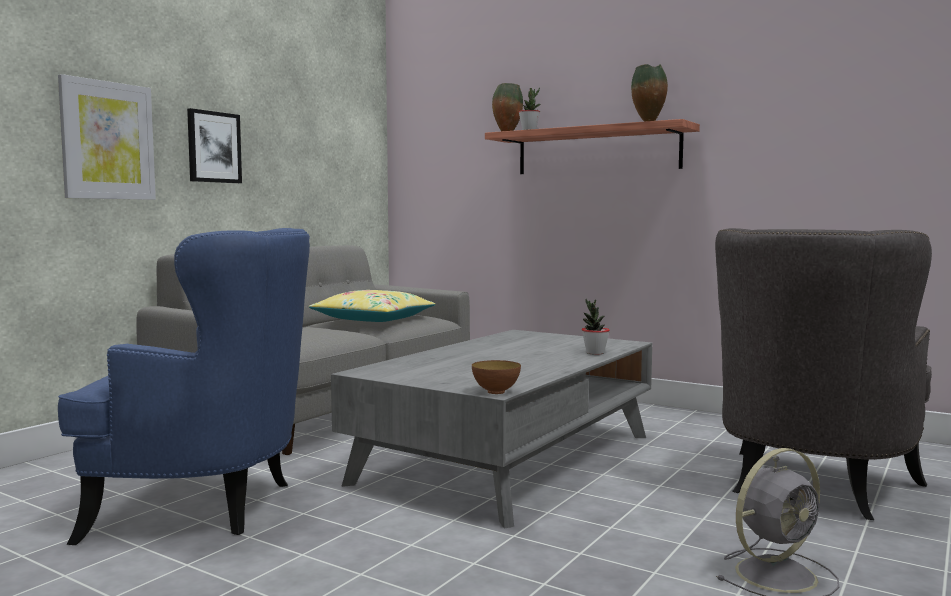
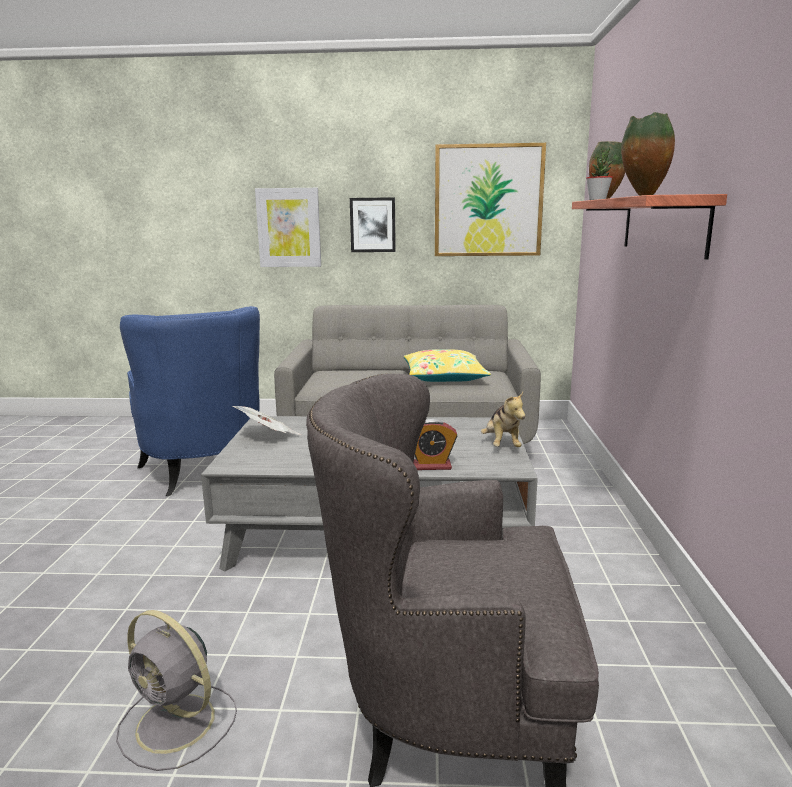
camera: 60 degrees right, 10 degrees up
(321, 131) = (488, 201): none -> picture
(424, 375) = (268, 436): none -> newspaper
(496, 392) = (224, 466): bowl -> none
(574, 338) = (501, 445): none -> plush toy
(595, 353) = (431, 466): potted plant -> alarm clock

